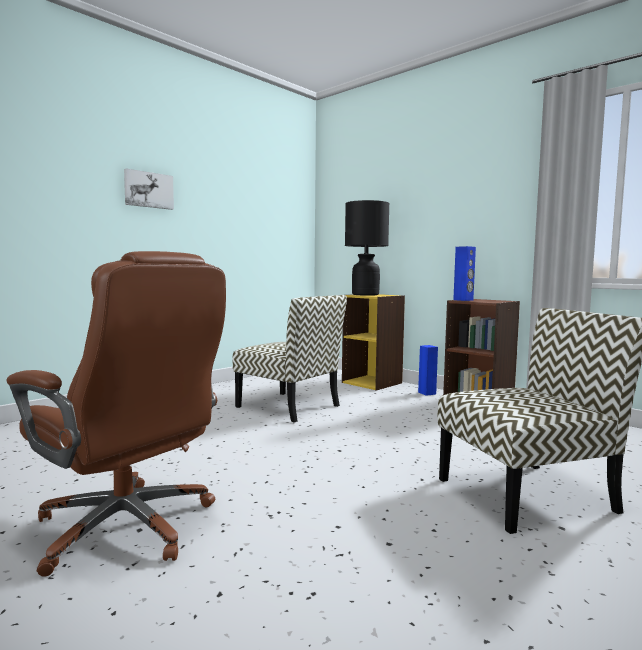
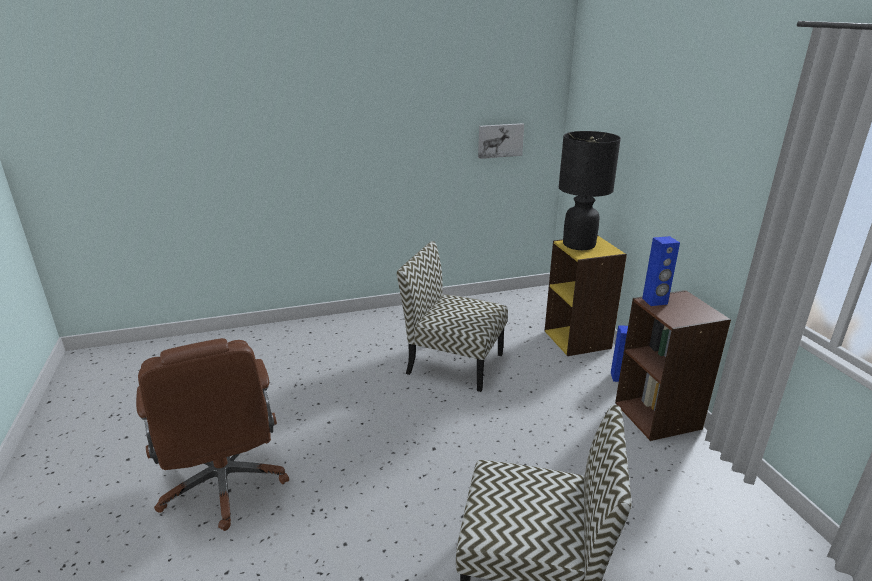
camera: 30 degrees right, 20 degrees up
(148, 190) = (345, 122): picture -> picture (500, 140)
(289, 406) = (453, 363): chair -> chair turned 135 degrees clockwise

